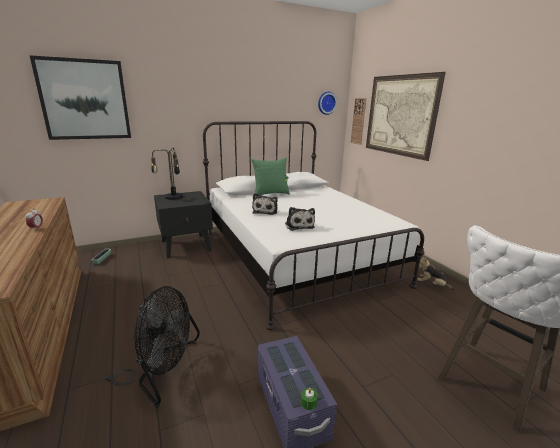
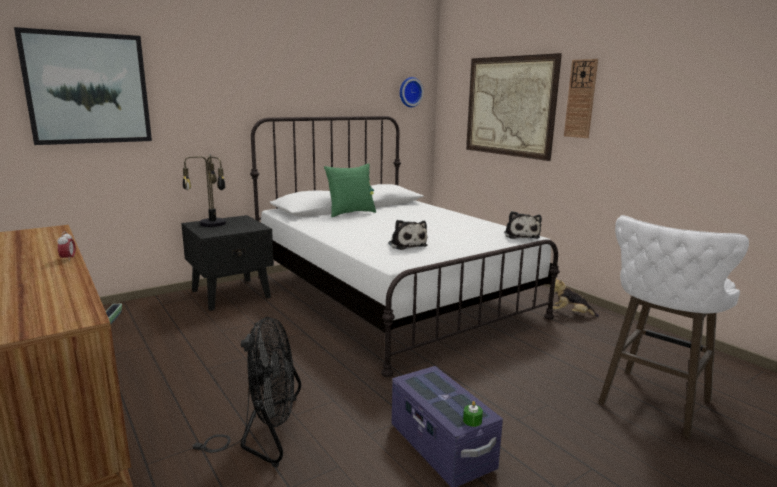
camera: 10 degrees left, 5 degrees down
(265, 211) = (355, 232): plush toy -> plush toy (521, 235)
(358, 121) = (453, 115): wall clock -> wall clock (581, 99)

